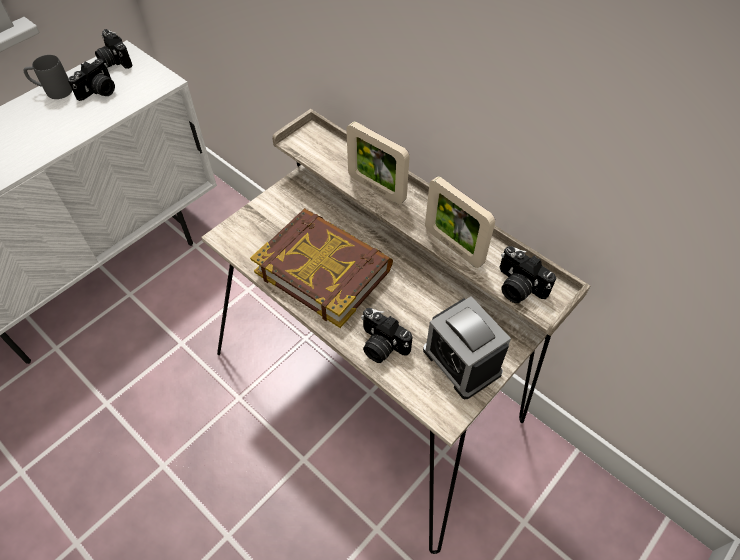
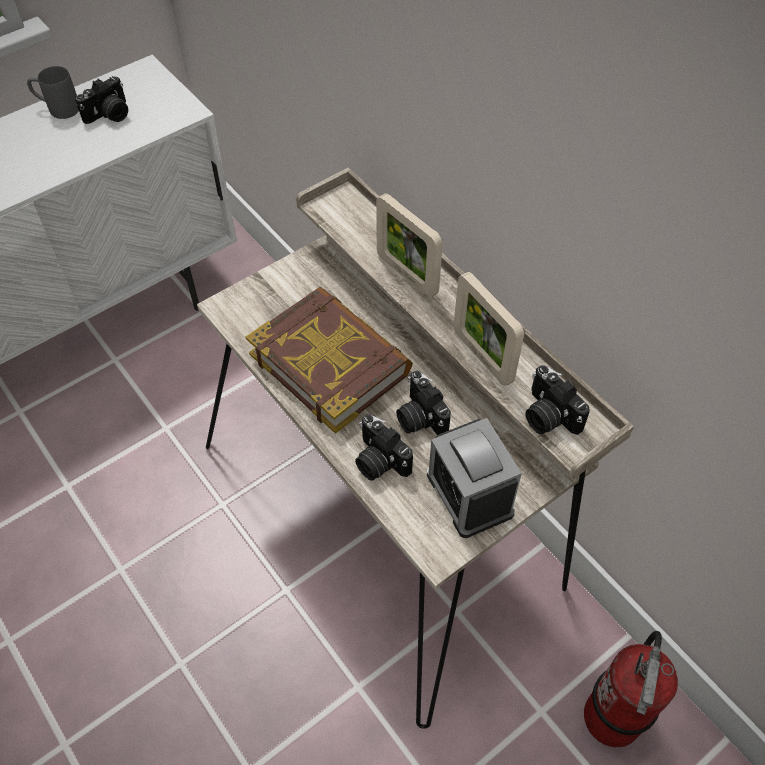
camera: 10 degrees right, 0 degrees up
(114, 61) = (133, 79): camera -> camera (419, 418)
(579, 516) = (613, 717): none -> fire extinguisher

